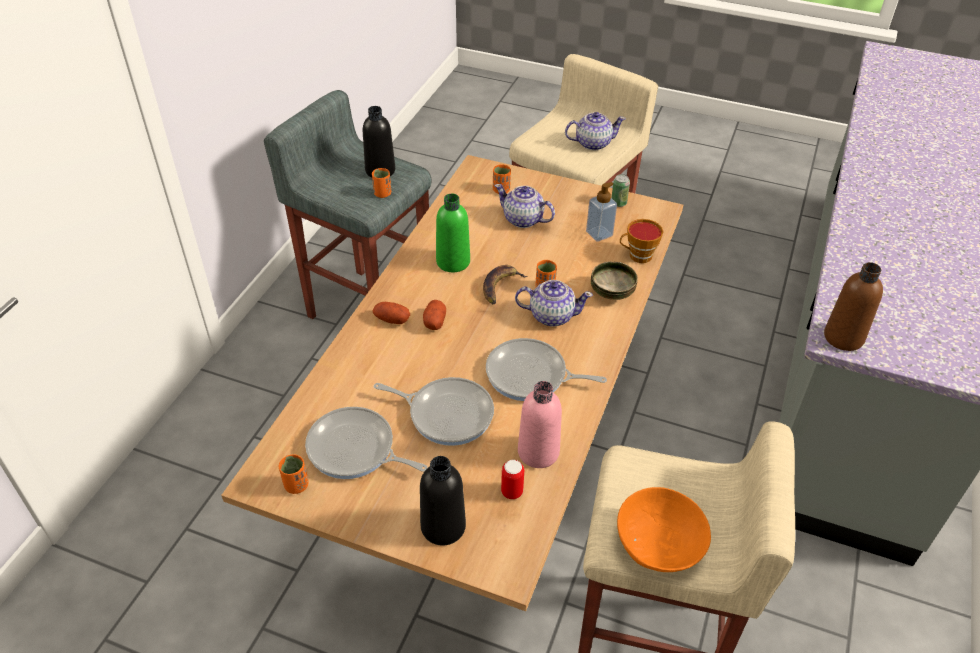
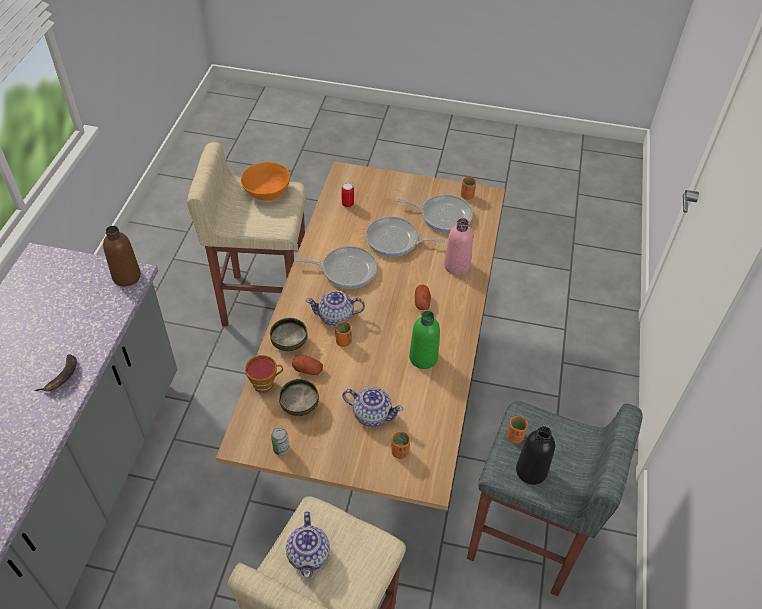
camera: 170 degrees right, 5 degrees up
(391, 319) = (453, 300): potato -> potato (308, 369)
(443, 527) = (381, 186): black bottle -> none
(500, 286) = (379, 338): banana -> banana (61, 377)
(538, 452) = (335, 225): pink bottle -> pink bottle (456, 266)
(592, 143) = (309, 554): teapot -> teapot turned 75 degrees counterclockwise
(599, 234) = (300, 405): soap dispenser -> bowl

